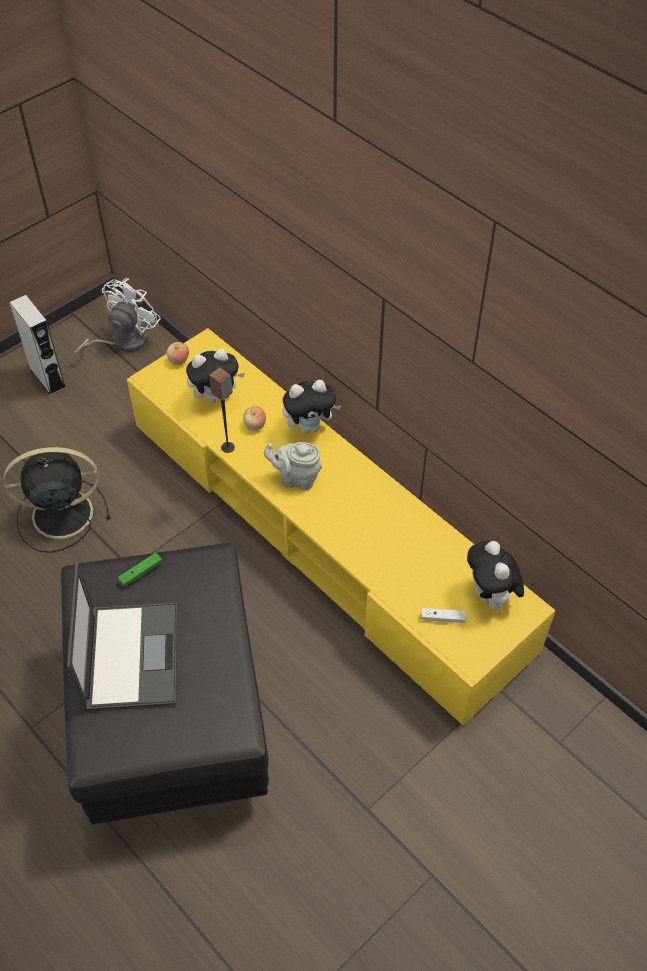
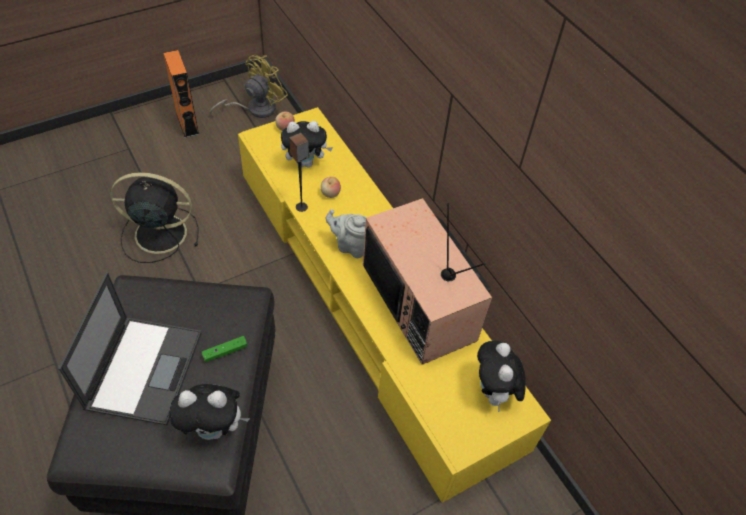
camera: 10 degrees right, 0 degrees up
(47, 378) = (187, 124): grey speaker -> orange speaker
(122, 342) = (255, 108): white fan -> yellow fan
(141, 573) = (180, 296): green game controller -> green game controller (225, 352)
(310, 426) = (377, 205): plush toy -> plush toy (214, 428)
(390, 521) = (421, 302): none -> television
(442, 618) = (443, 402): white game controller -> none

